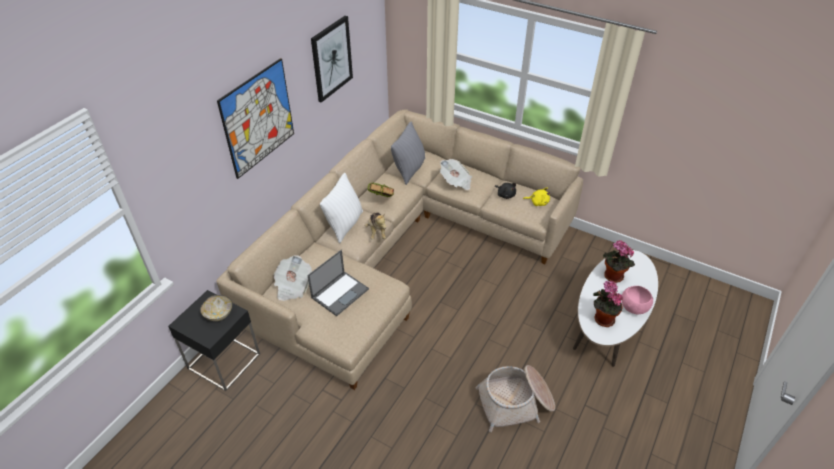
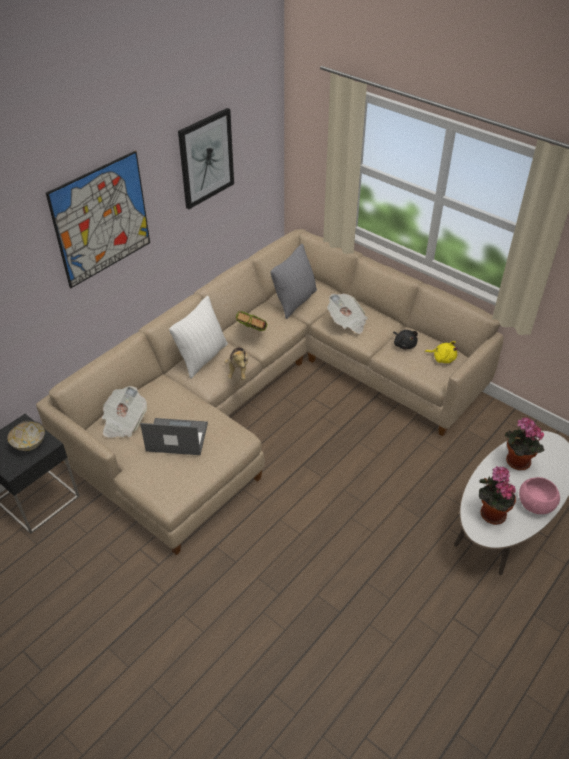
camera: 10 degrees right, 0 degrees up
(340, 293) = (176, 437): laptop -> laptop turned 135 degrees counterclockwise
(516, 403) = (366, 602): basket -> none

